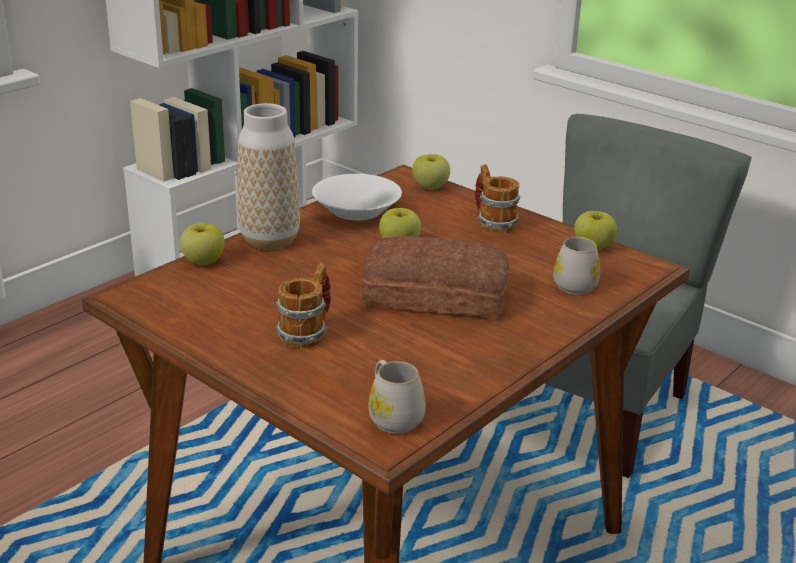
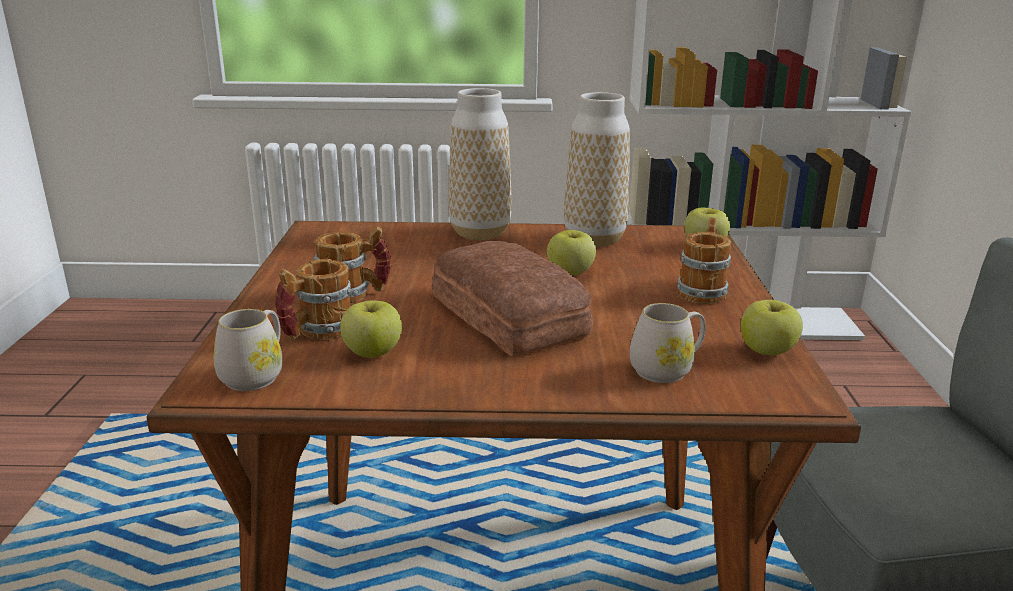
camera: 50 degrees right, 5 degrees down
(203, 261) = (405, 227): apple -> apple (372, 352)
(355, 370) = (316, 332): none -> mug
(356, 210) = (594, 239): white bowl -> vase

